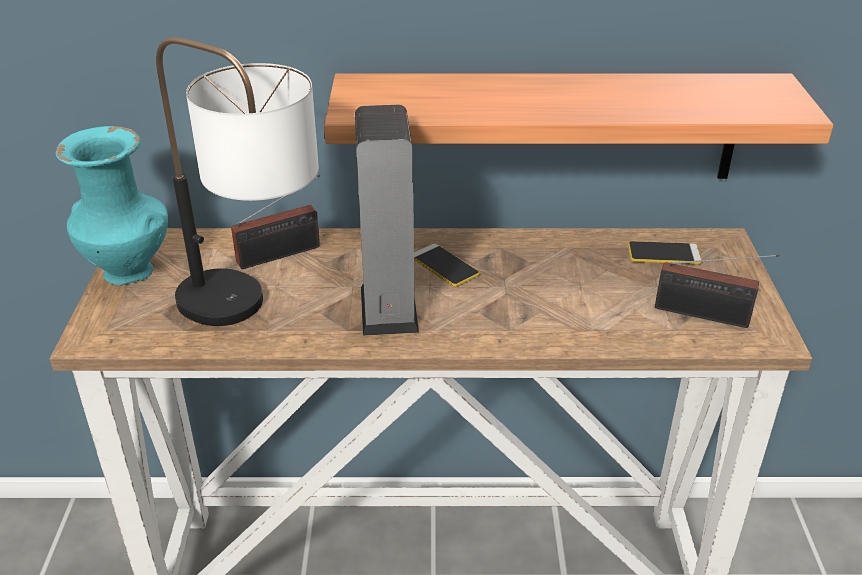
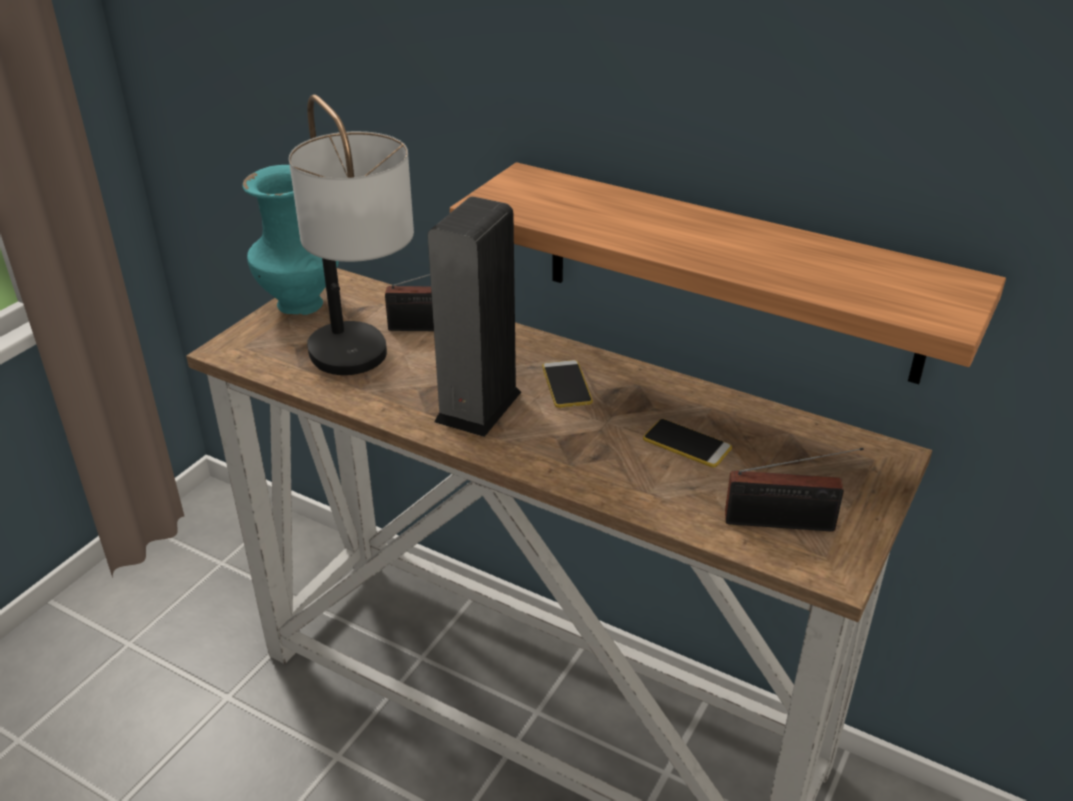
camera: 30 degrees right, 0 degrees up
(664, 254) = (805, 446): phone -> phone (686, 444)
(707, 315) = (785, 523): radio -> radio turned 45 degrees counterclockwise

